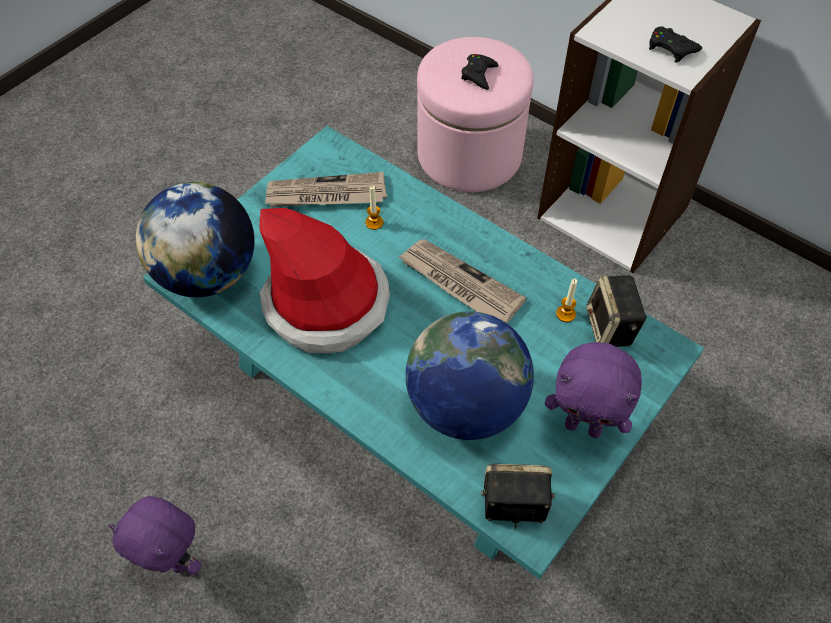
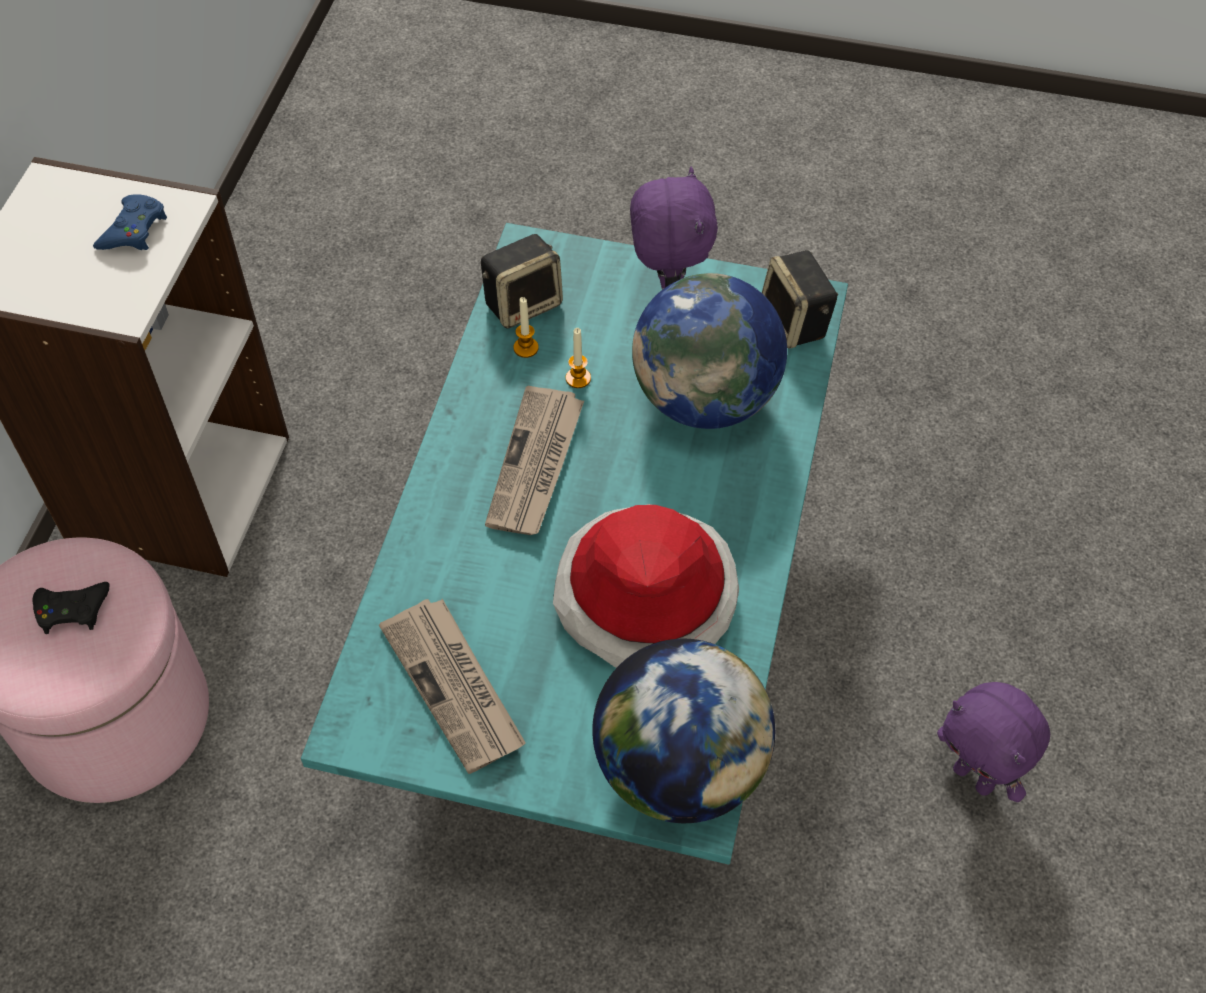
camera: 115 degrees left, 0 degrees up
(174, 560) = (975, 777): purple plush toy -> purple plush toy turned 135 degrees clockwise
(374, 222) = (479, 600): candle -> candle (578, 378)
(671, 48) = (133, 230): black game controller -> blue game controller

